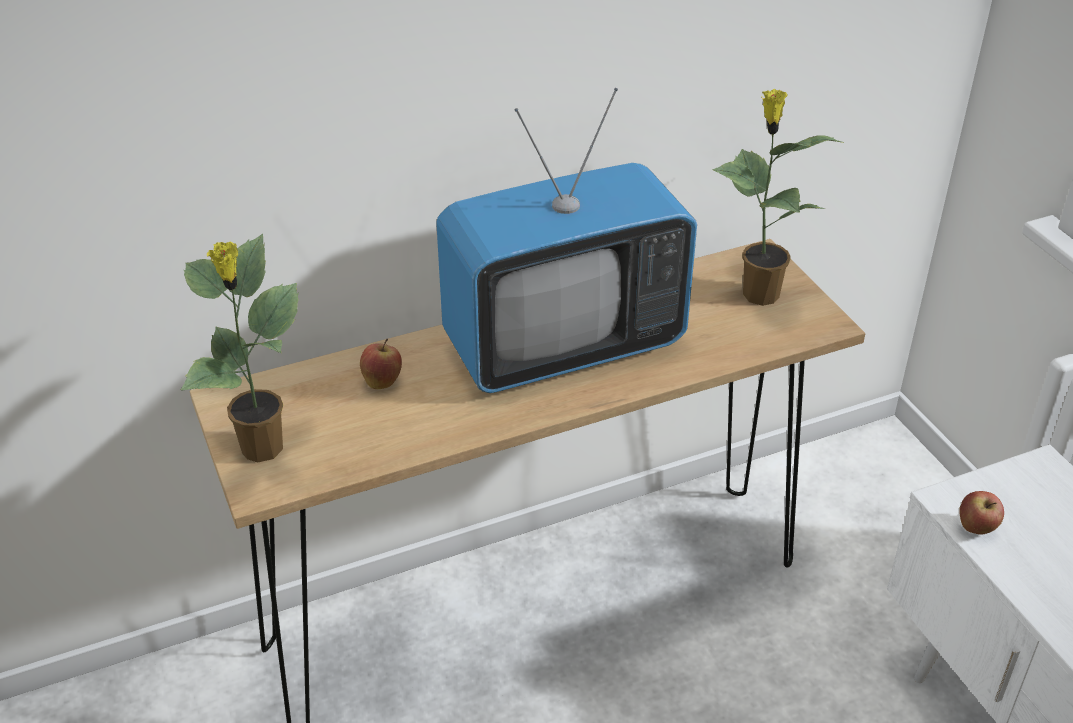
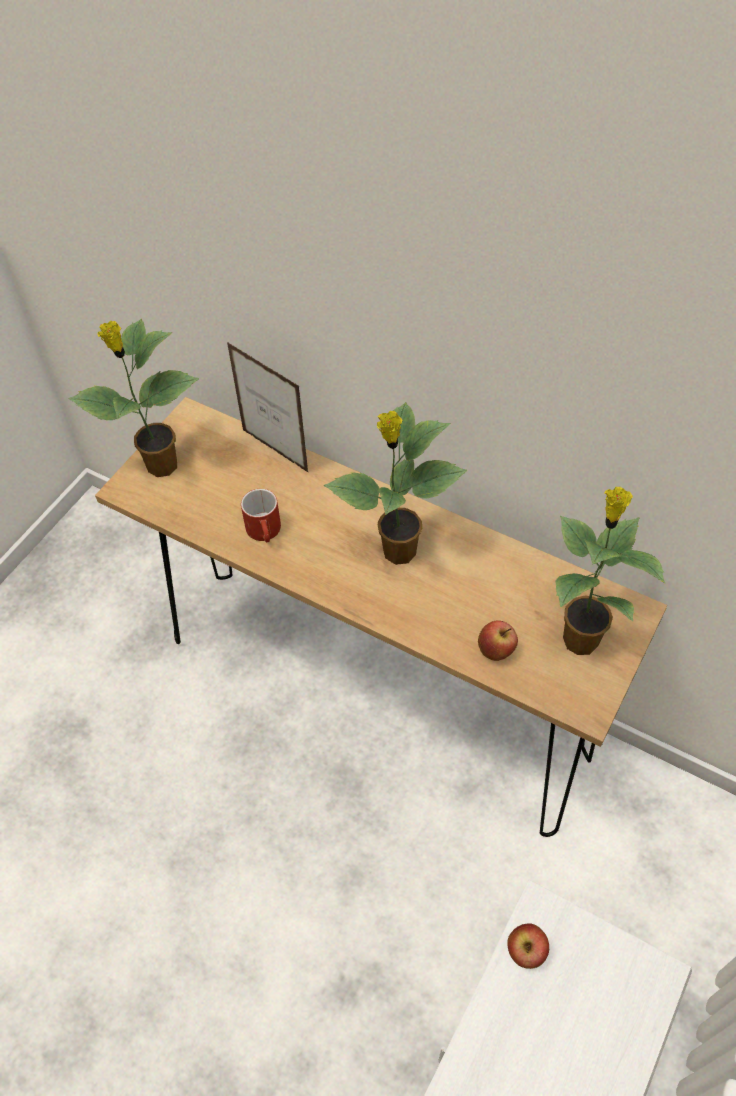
camera: 55 degrees right, 15 degrees up
(348, 362) = (275, 451): none -> picture frame
(382, 381) = (271, 480): apple -> apple (496, 651)
(442, 415) = (266, 532): none -> red mug
(563, 346) = (397, 552): television -> potted plant

